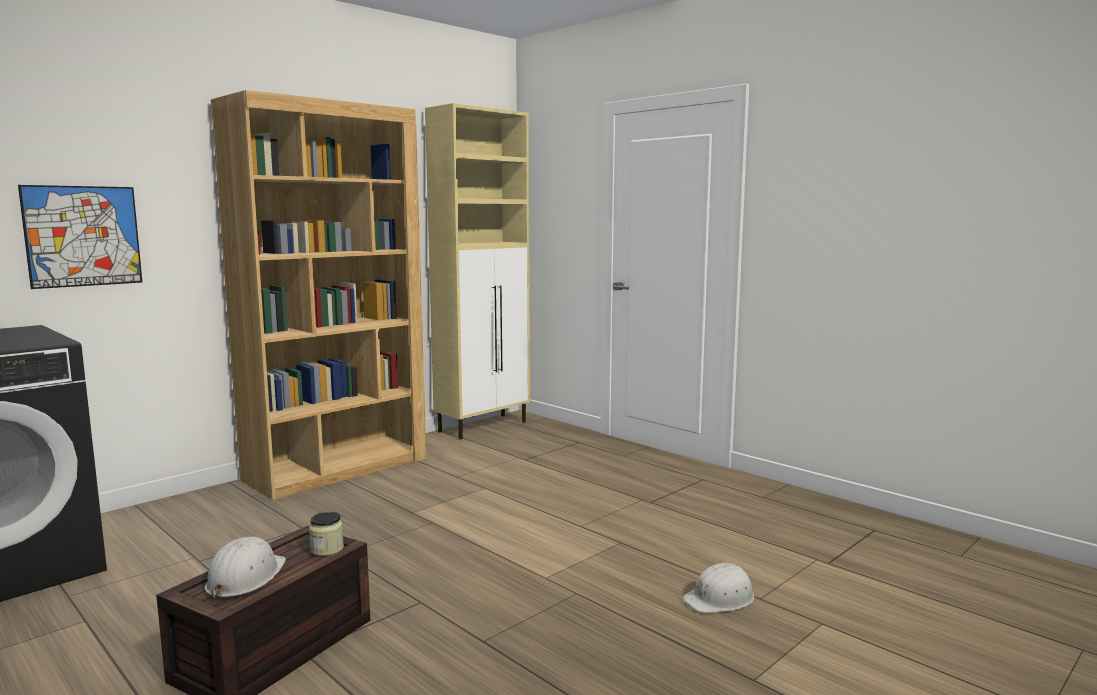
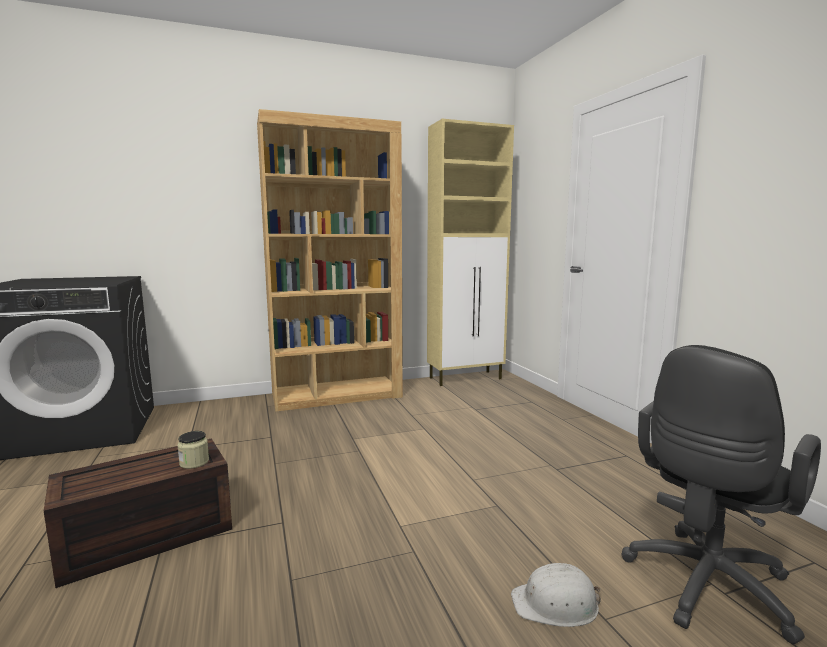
camera: 25 degrees right, 0 degrees up
(83, 236) = (169, 218): picture -> none
(245, 577) = (113, 474): white hard hat -> none
(814, 563) = (704, 588): none -> black office chair

